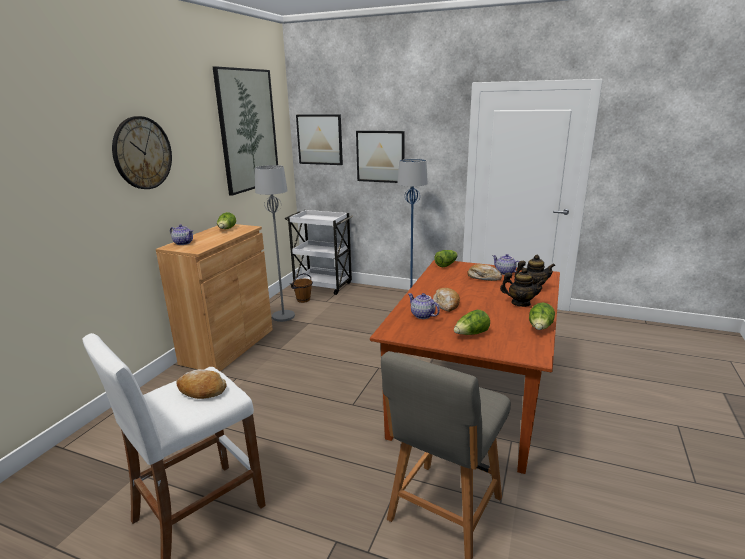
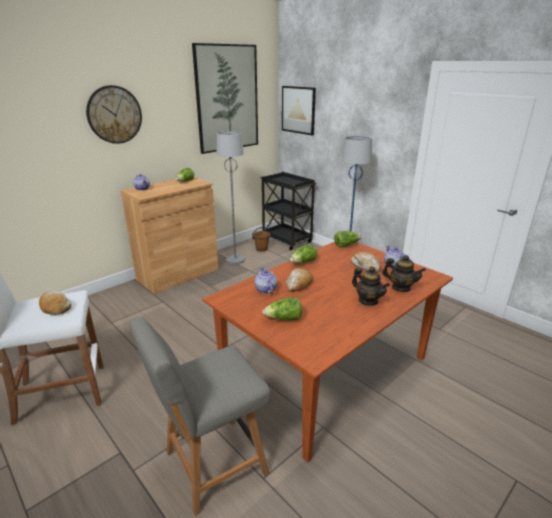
camera: 25 degrees right, 5 degrees up
(323, 286) = (287, 240): white cart -> black cart
(380, 156) = (343, 130): picture -> none
(540, 328) = (355, 331): lettuce -> lettuce (303, 262)

